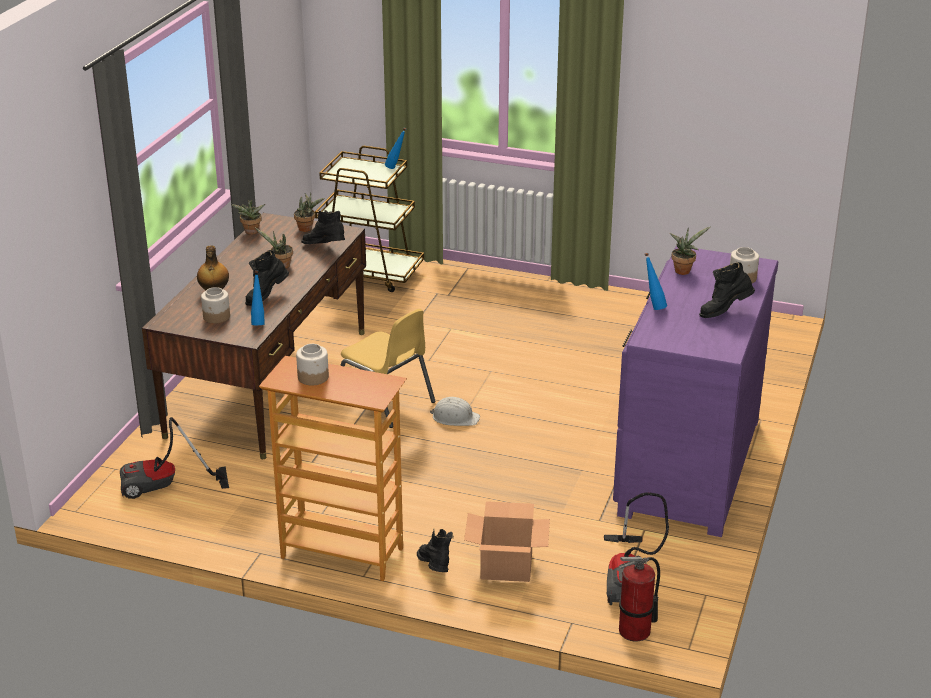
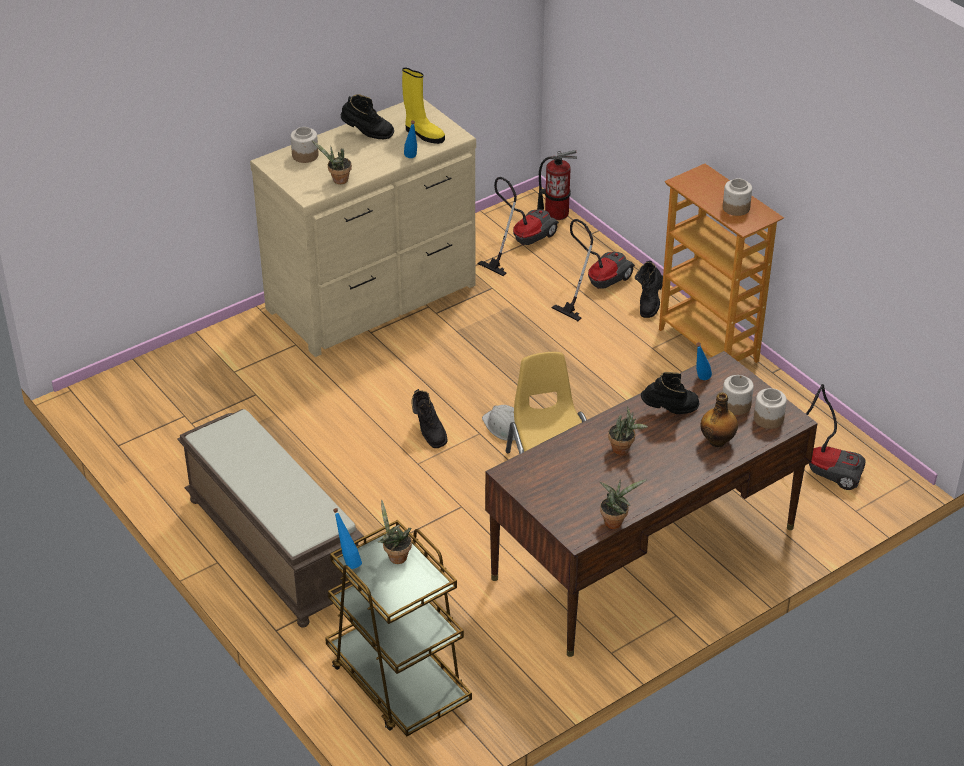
camera: 145 degrees left, 10 degrees up
(183, 317) = (769, 419): none -> jar
(307, 229) = (548, 498): potted plant -> potted plant (395, 556)
(325, 248) = (556, 456): black boot -> black boot (429, 432)
(505, 566) = (596, 286): cardboard box -> vacuum cleaner
(525, 297) = (272, 547): none -> brown bench
(677, 330) = (423, 134): none -> yellow boot
(686, 466) = (374, 298): purple dresser -> beige dresser

